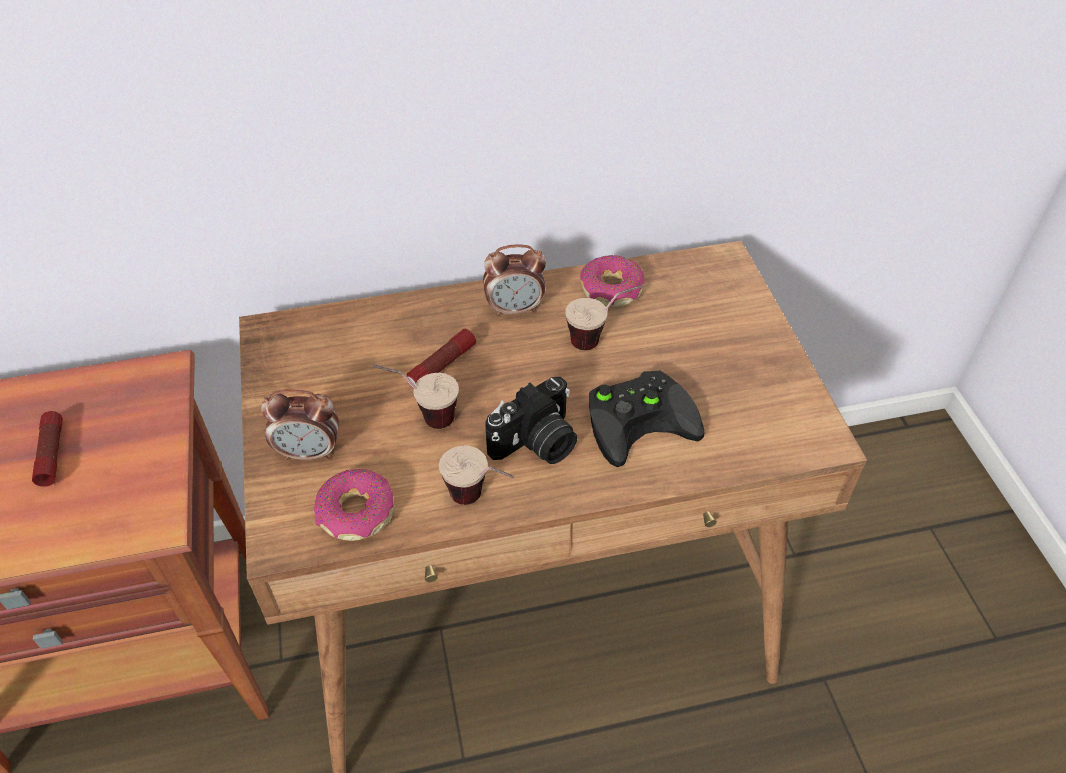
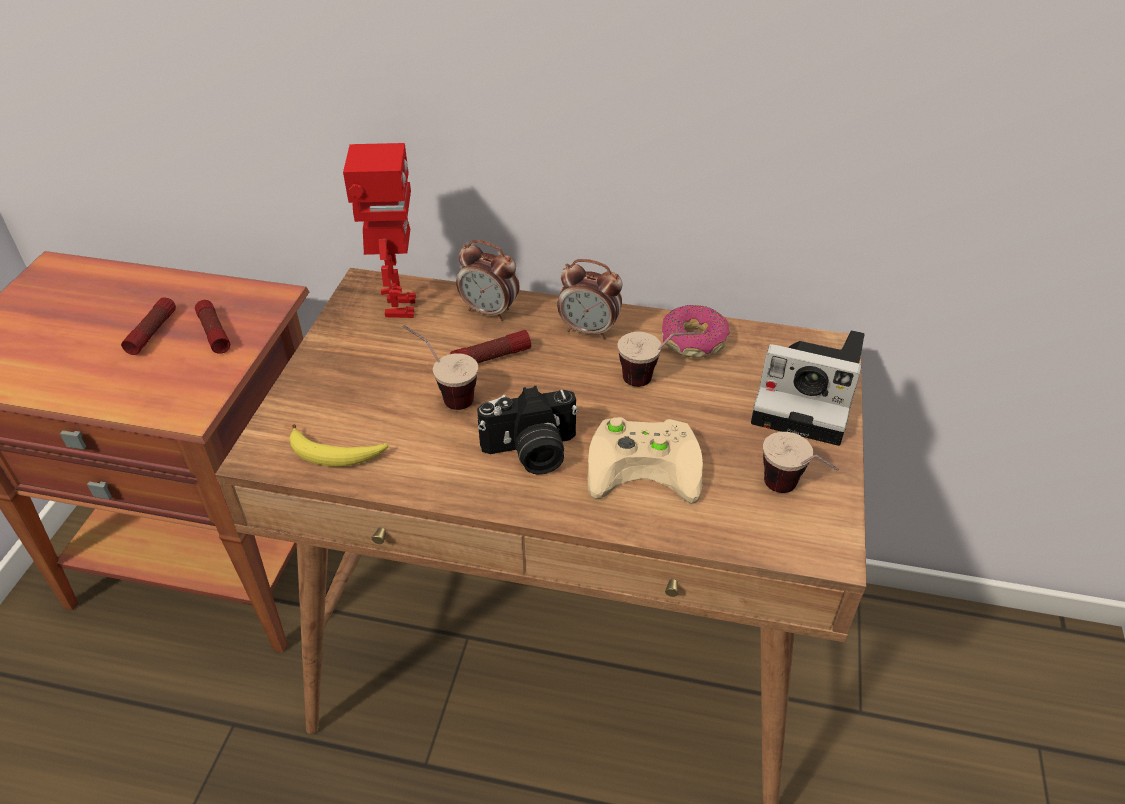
camera: 25 degrees right, 5 degrees down
(123, 431) = (214, 333): none -> flashlight
(310, 452) = (332, 392): alarm clock -> alarm clock (490, 311)
(318, 343) = (398, 307): none -> toy robot
(356, 513) = (335, 454): donut -> banana
(480, 502) = (447, 484): cup -> cup (792, 495)
(641, 418) = (647, 463): black game controller -> beige game controller
(735, 312) = (809, 399): none -> camera

